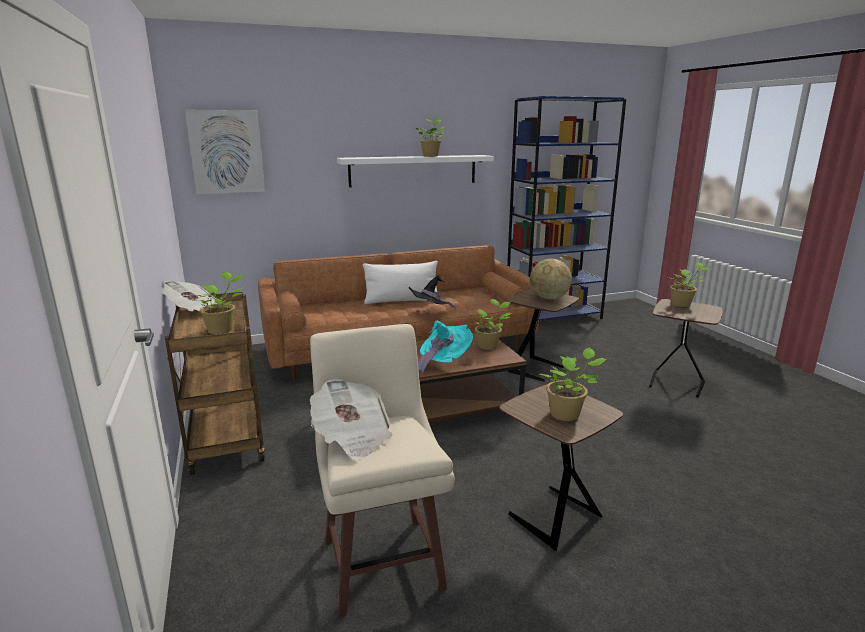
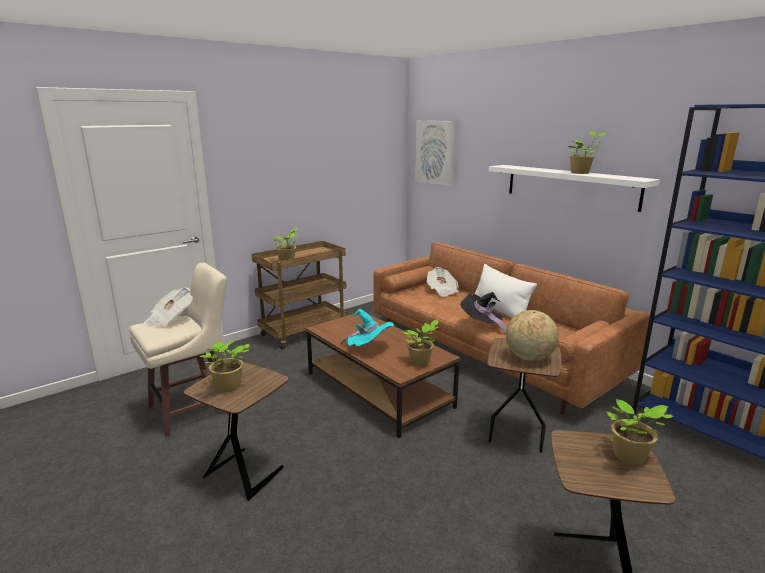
camera: 70 degrees right, 0 degrees up
(195, 311) = (315, 250): newspaper -> newspaper (442, 290)

